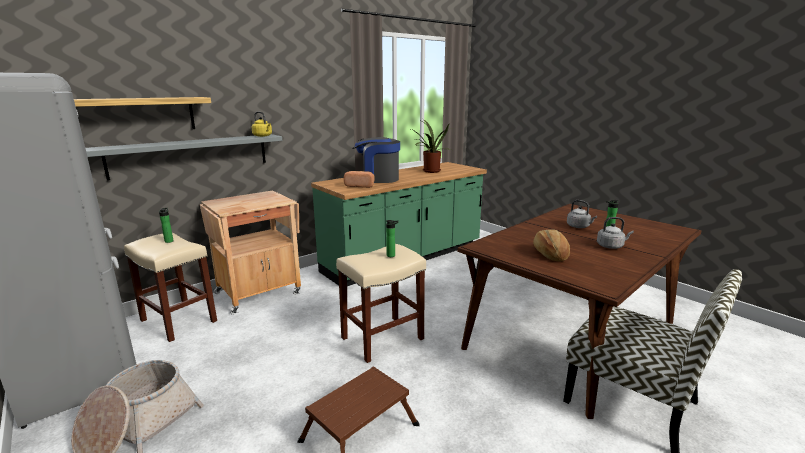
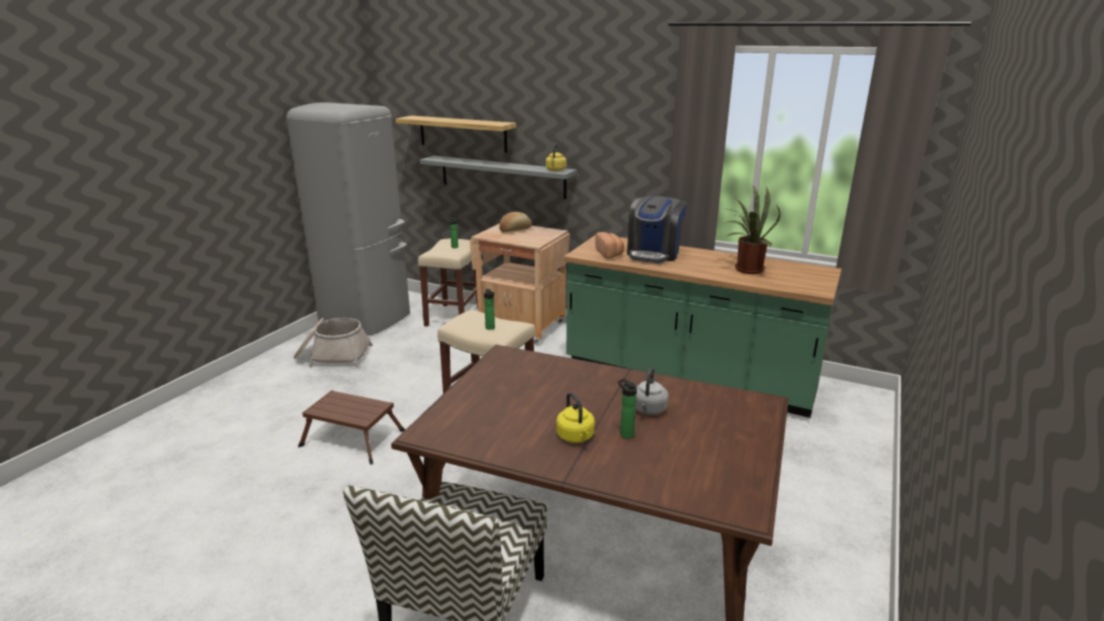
camera: 65 degrees right, 5 degrees up
(377, 179) = (654, 253): coffee machine -> coffee machine turned 135 degrees counterclockwise
(550, 254) = (508, 395): bread -> bread (515, 230)
(611, 246) = (576, 437): grey kettle -> yellow kettle

